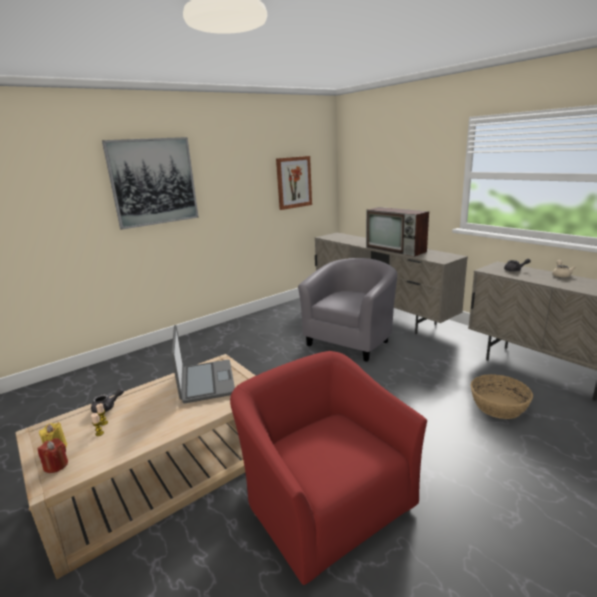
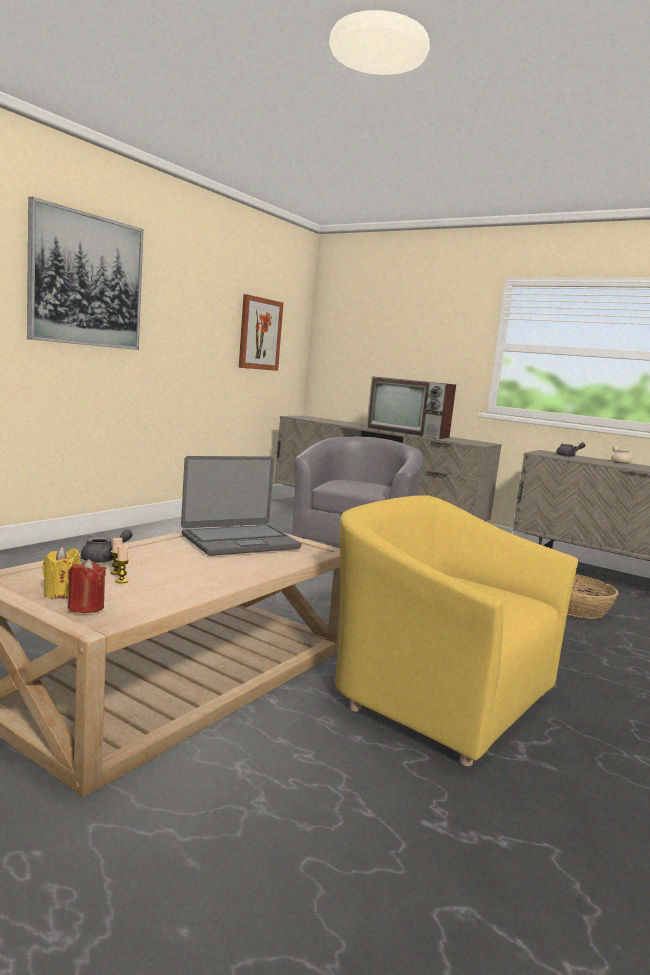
camera: 20 degrees left, 10 degrees down
(206, 382) = (239, 541): laptop -> laptop turned 90 degrees clockwise
(325, 502) = (438, 694): red armchair -> yellow armchair

